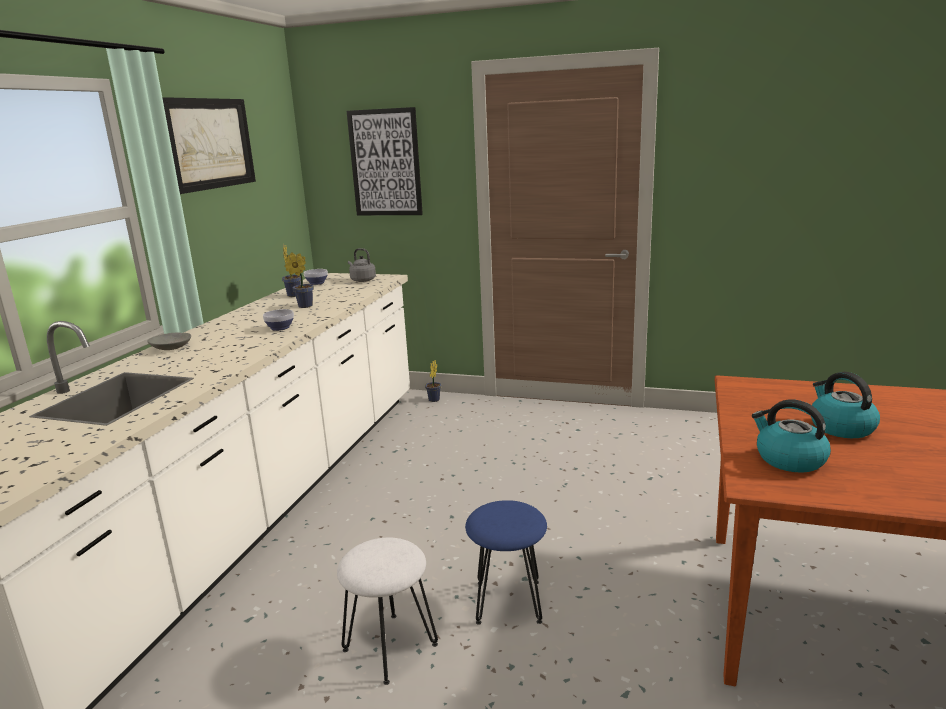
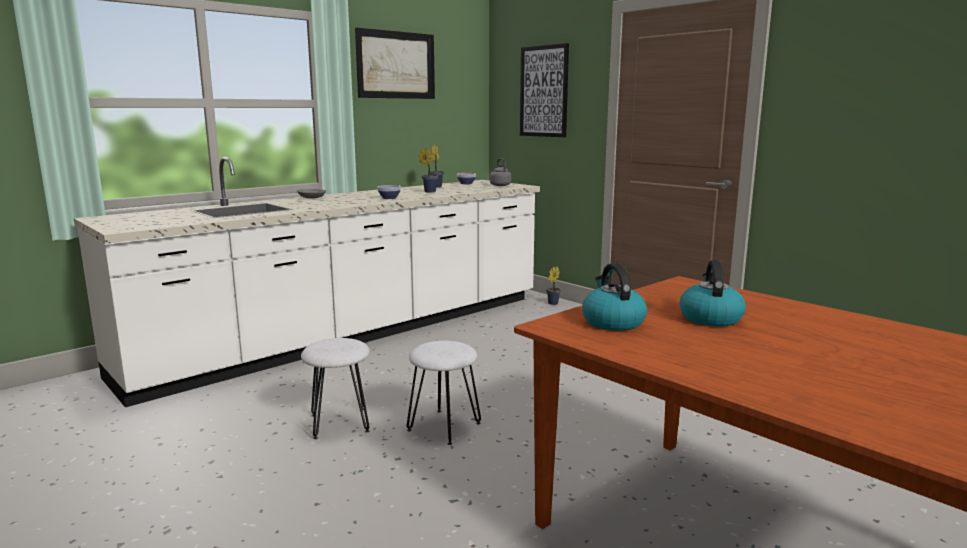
camera: 30 degrees right, 5 degrees down
(508, 601) = (444, 426): blue stool -> white stool

